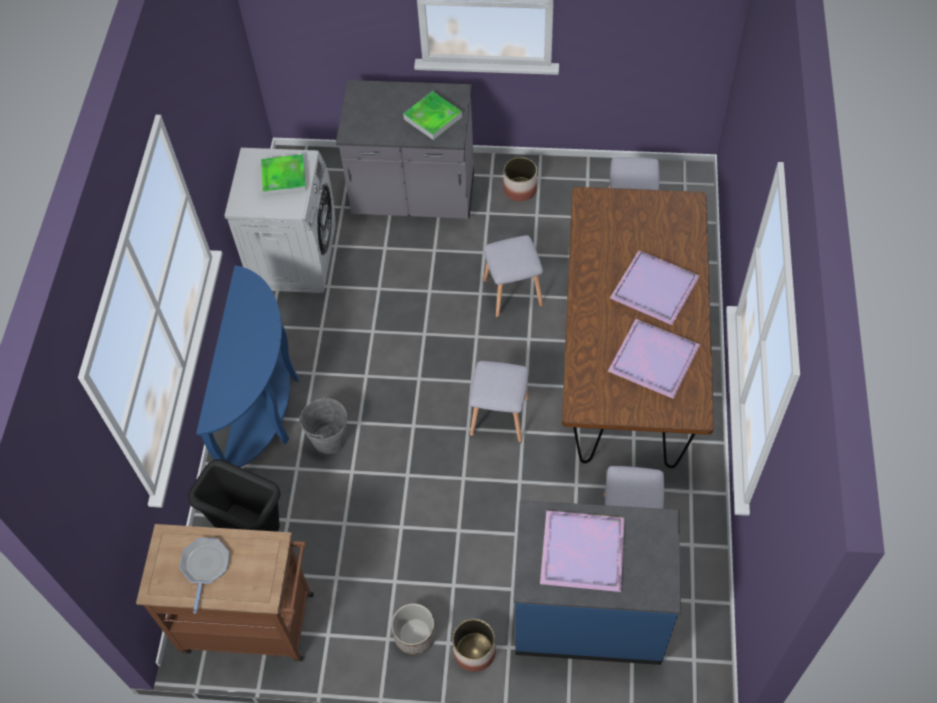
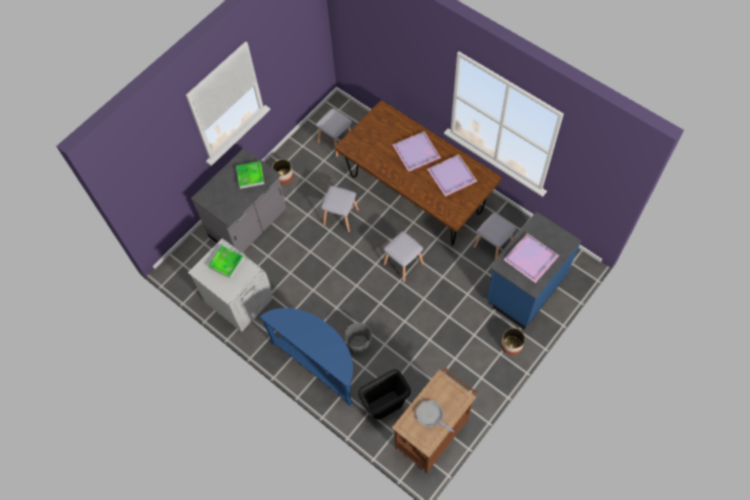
camera: 55 degrees left, 5 degrees up
(414, 635) = (487, 365): planter -> none

